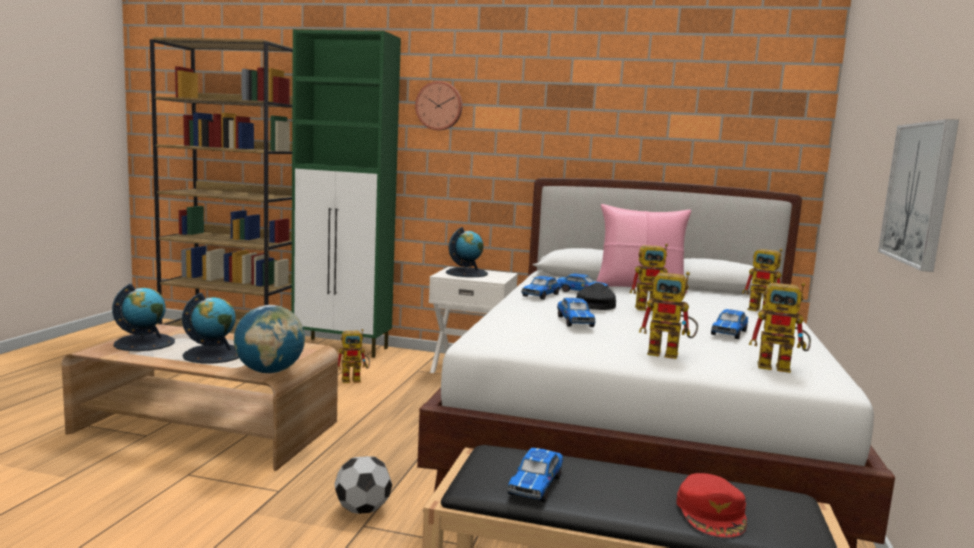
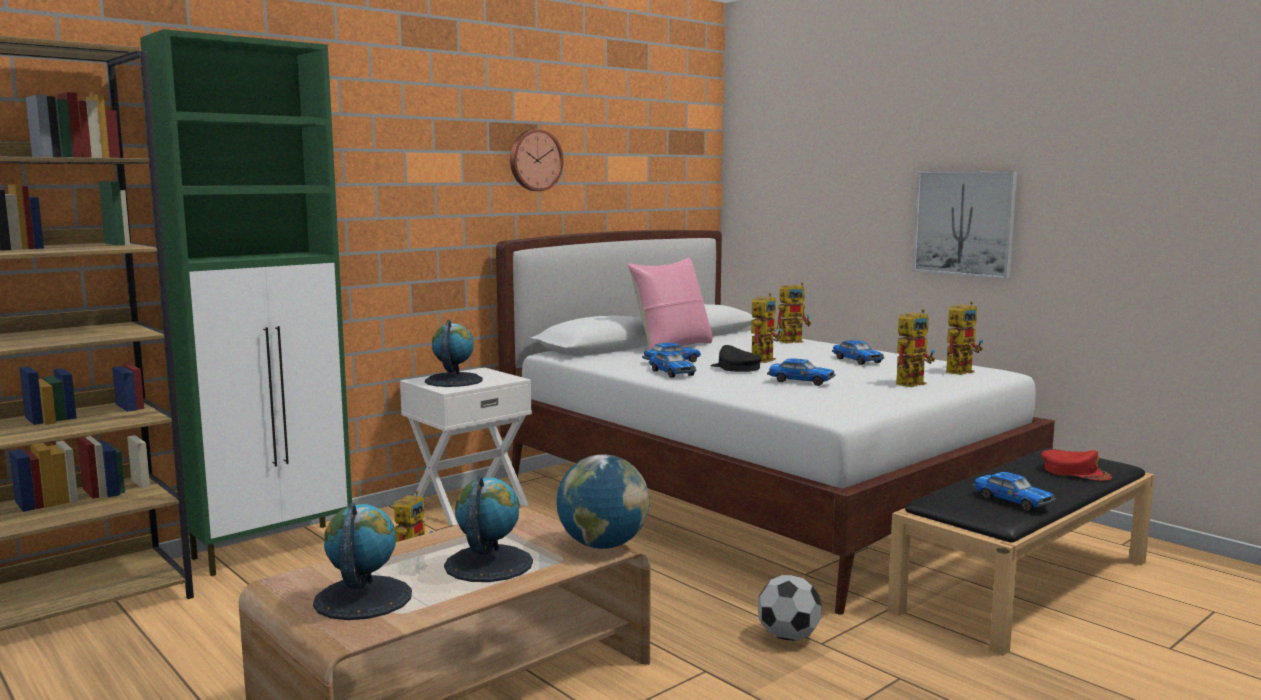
camera: 55 degrees left, 0 degrees up
(439, 106) = (360, 153): wall clock -> wall clock (534, 160)

